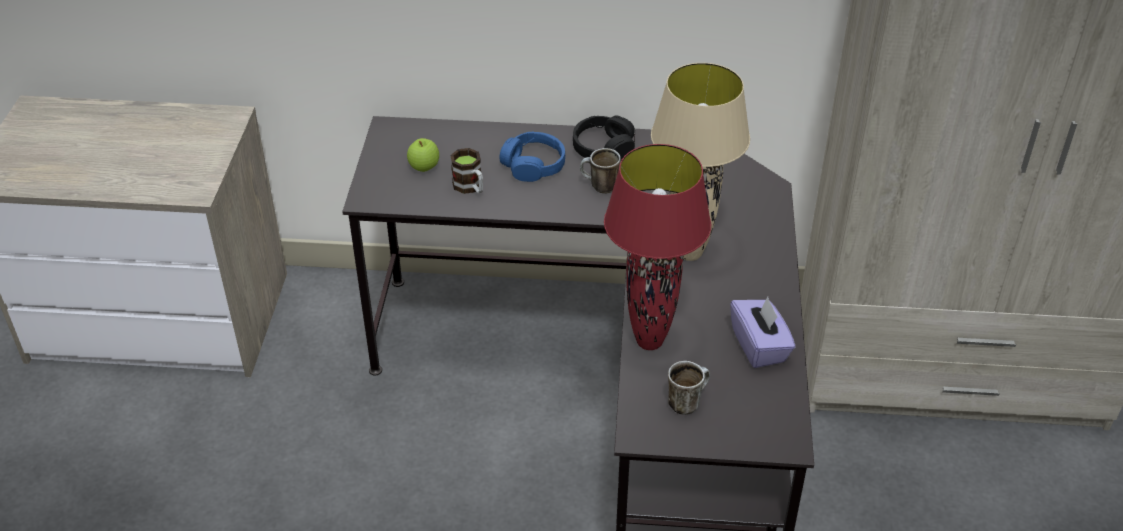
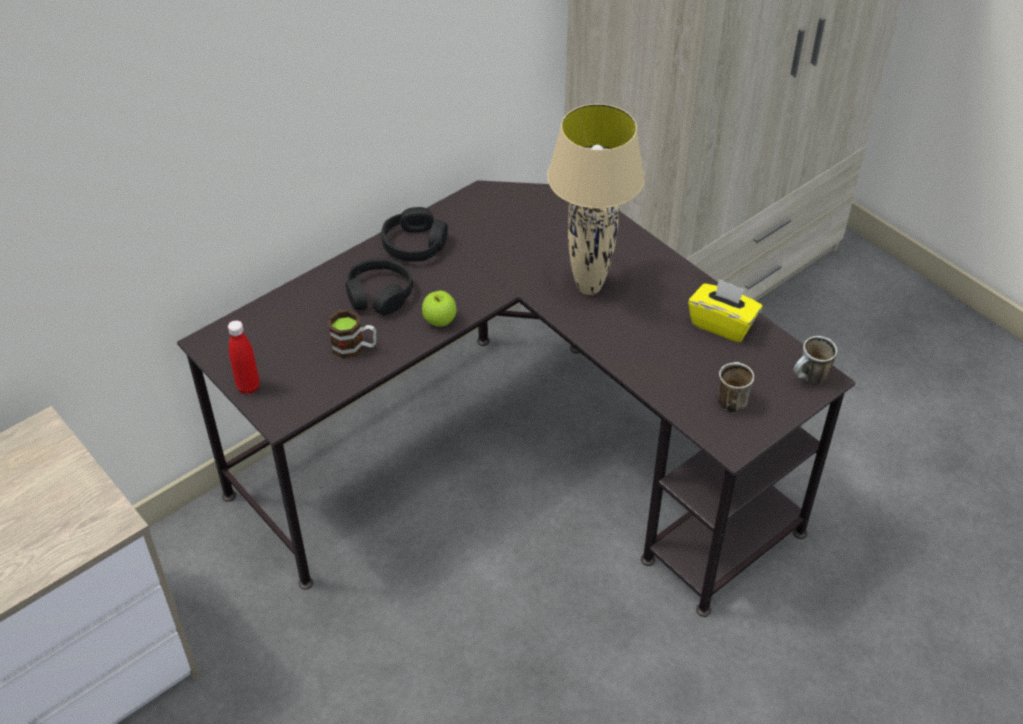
camera: 45 degrees left, 5 degrees up
(375, 169) = (248, 387): none -> red bottle
(424, 167) = (290, 357): apple -> apple (439, 321)
(533, 165) = (379, 294): blue headphones -> black headphones
(599, 187) = (455, 279): mug -> mug (809, 379)
(650, 342) = (651, 374): red table lamp -> none
(759, 346) = (722, 324): purple tissue box -> yellow tissue box

